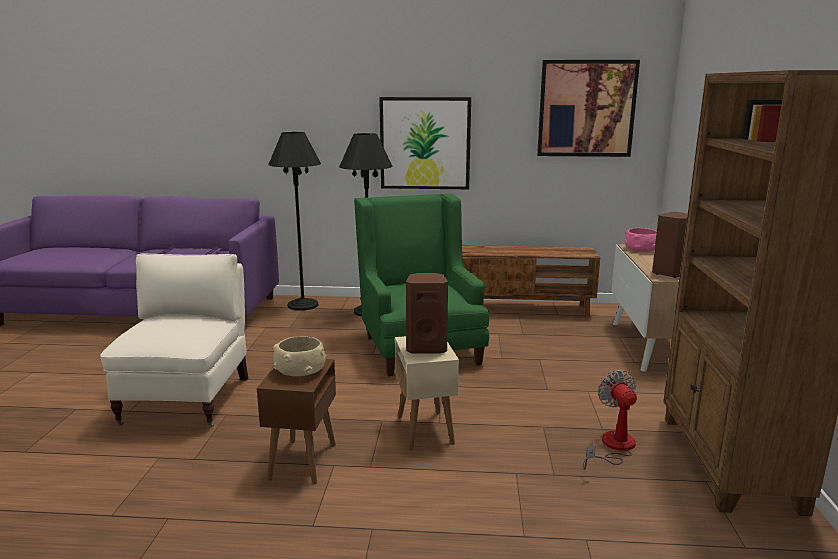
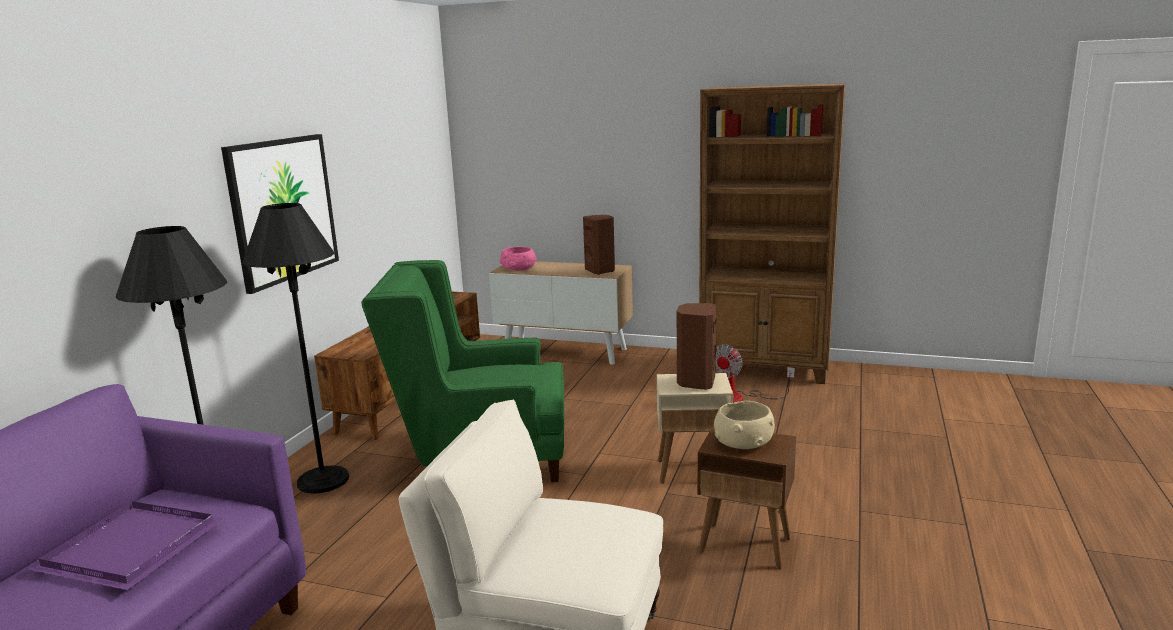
camera: 75 degrees left, 0 degrees up
(586, 108) = (403, 135): picture -> none
(613, 447) = (739, 398): fan -> fan turned 60 degrees counterclockwise

